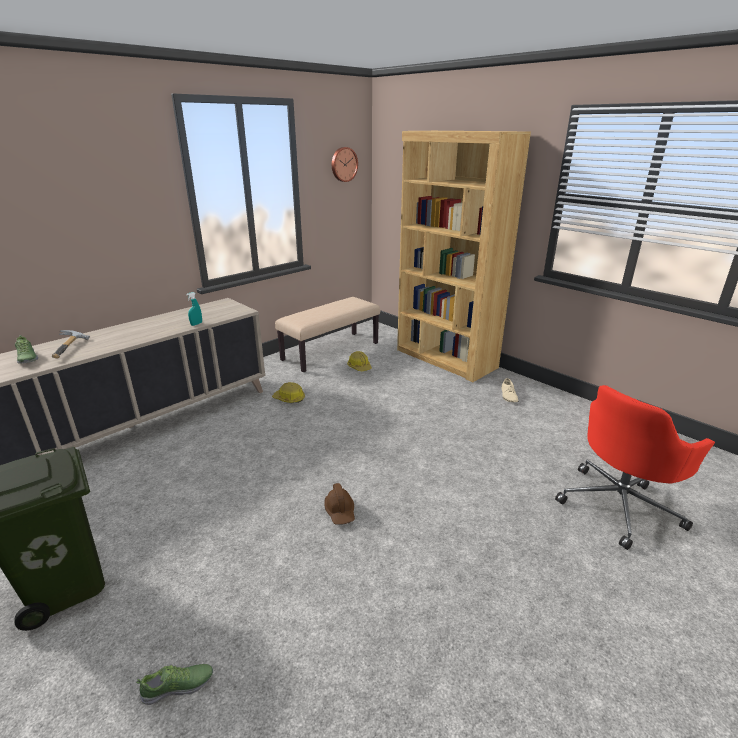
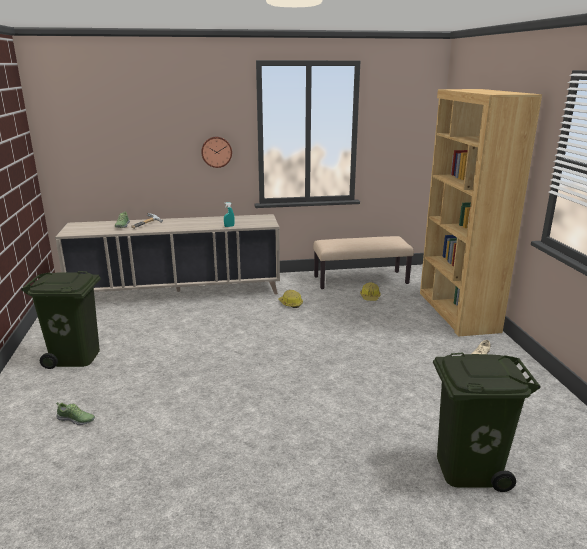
camera: 35 degrees right, 5 degrees down
(340, 511) = (243, 380): brown hard hat -> none
(343, 164) = (408, 115): wall clock -> wall clock (216, 152)
(619, 505) = (467, 467): red office chair -> green trash can

